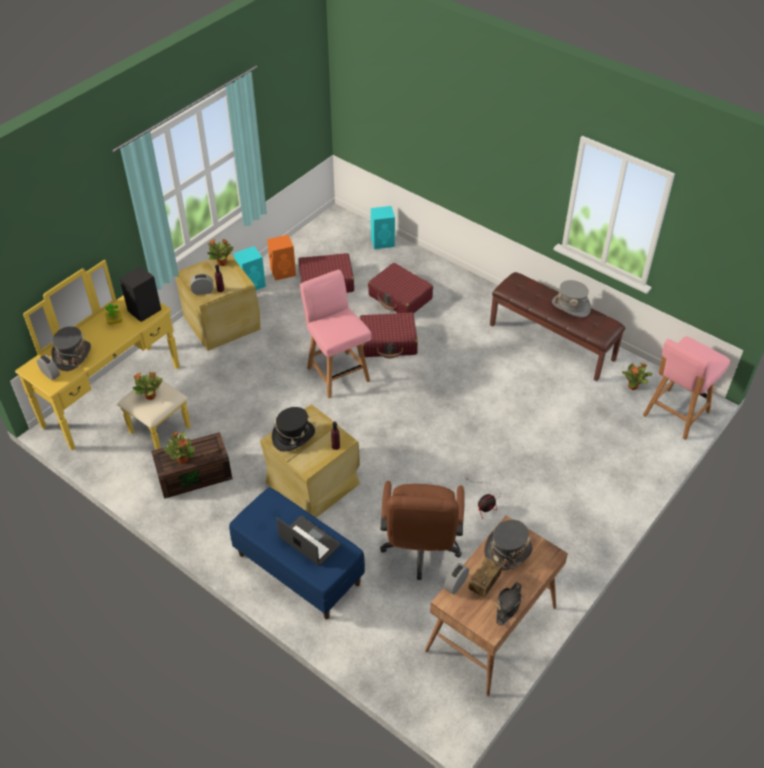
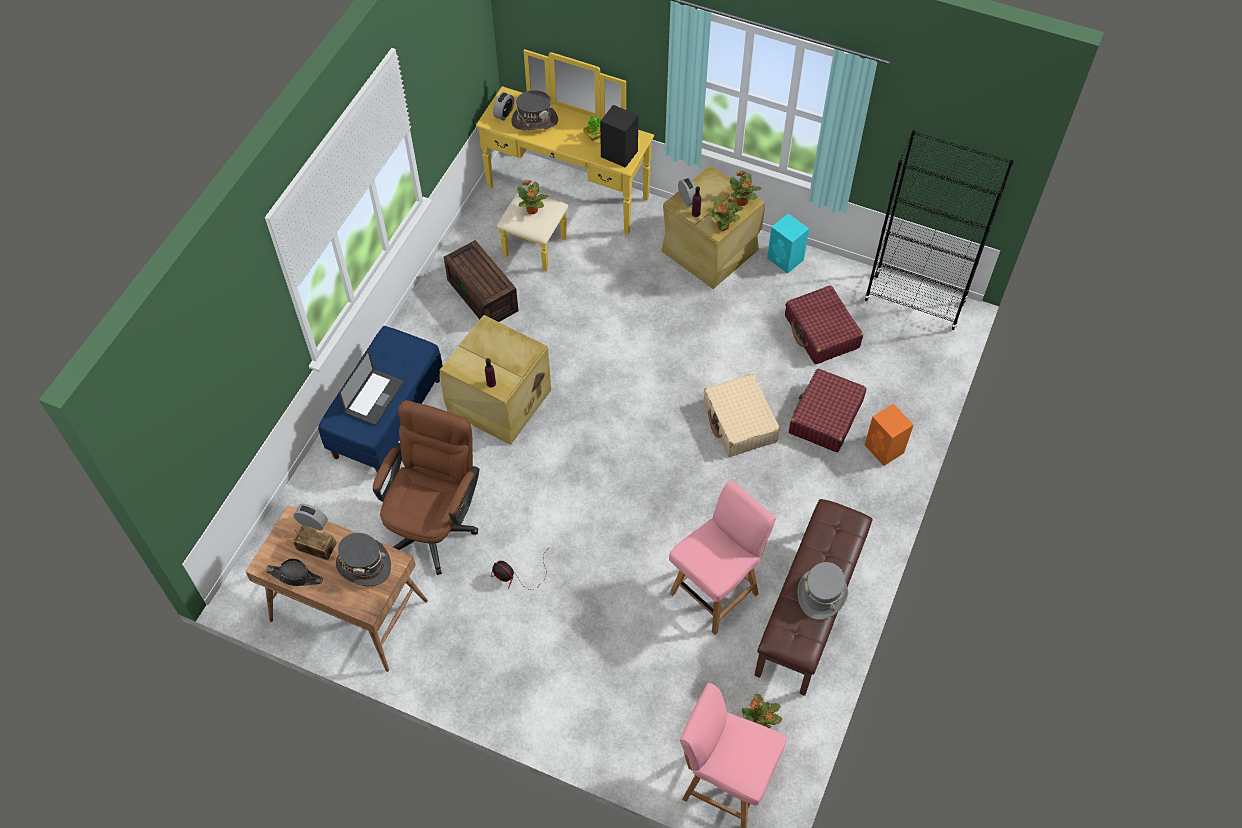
camera: 75 degrees right, 10 degrees up
(182, 459) = (471, 268): potted plant -> potted plant (723, 226)
(283, 272) = (820, 284): orange speaker -> orange speaker (884, 449)
(293, 436) = (494, 341): black hat -> none
(321, 231) = (914, 301): none -> black bookcase
(337, 373) = (669, 383): pink chair -> pink chair (715, 592)
(383, 242) = (925, 374): turquoise speaker -> none
(388, 342) = (740, 422): red suitcase -> beige suitcase
(420, 550) = (435, 523): brown office chair -> brown office chair turned 120 degrees clockwise

